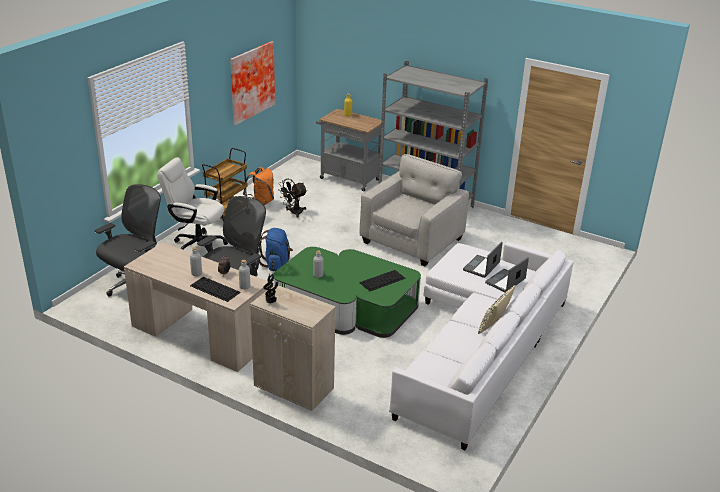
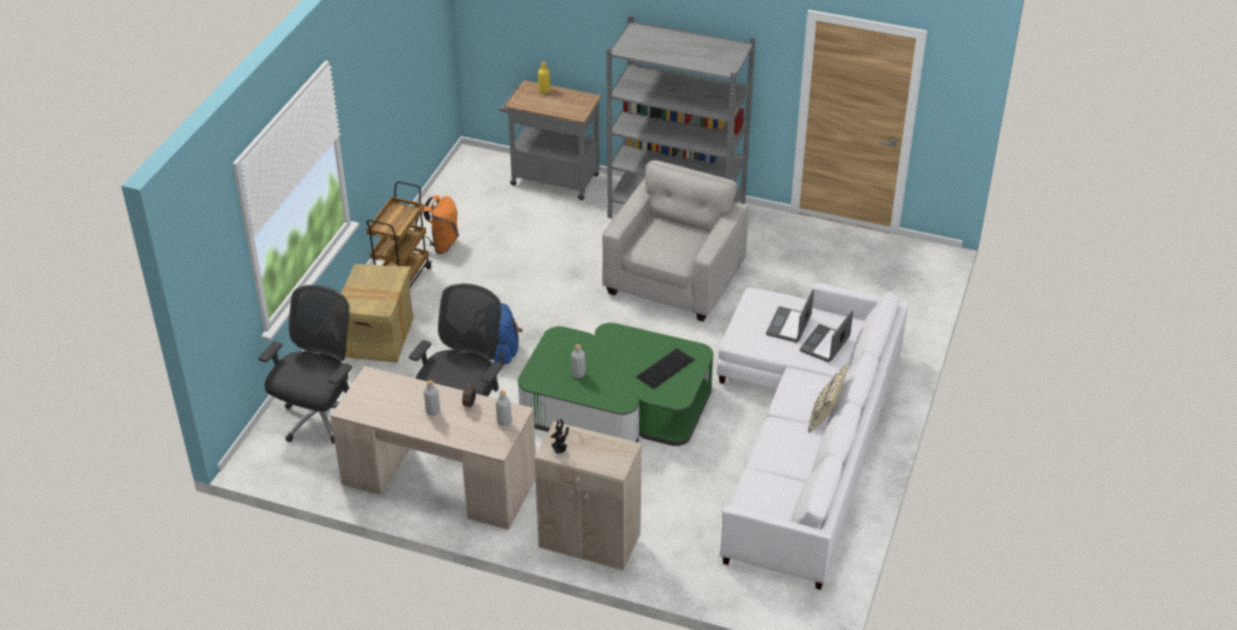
camera: 10 degrees left, 10 degrees up
(196, 246) = (377, 338): white office chair -> cardboard box
(214, 289) = (466, 432): keyboard -> none
(250, 82) = (403, 72): picture -> none
(293, 213) = (493, 256): black fan -> none

